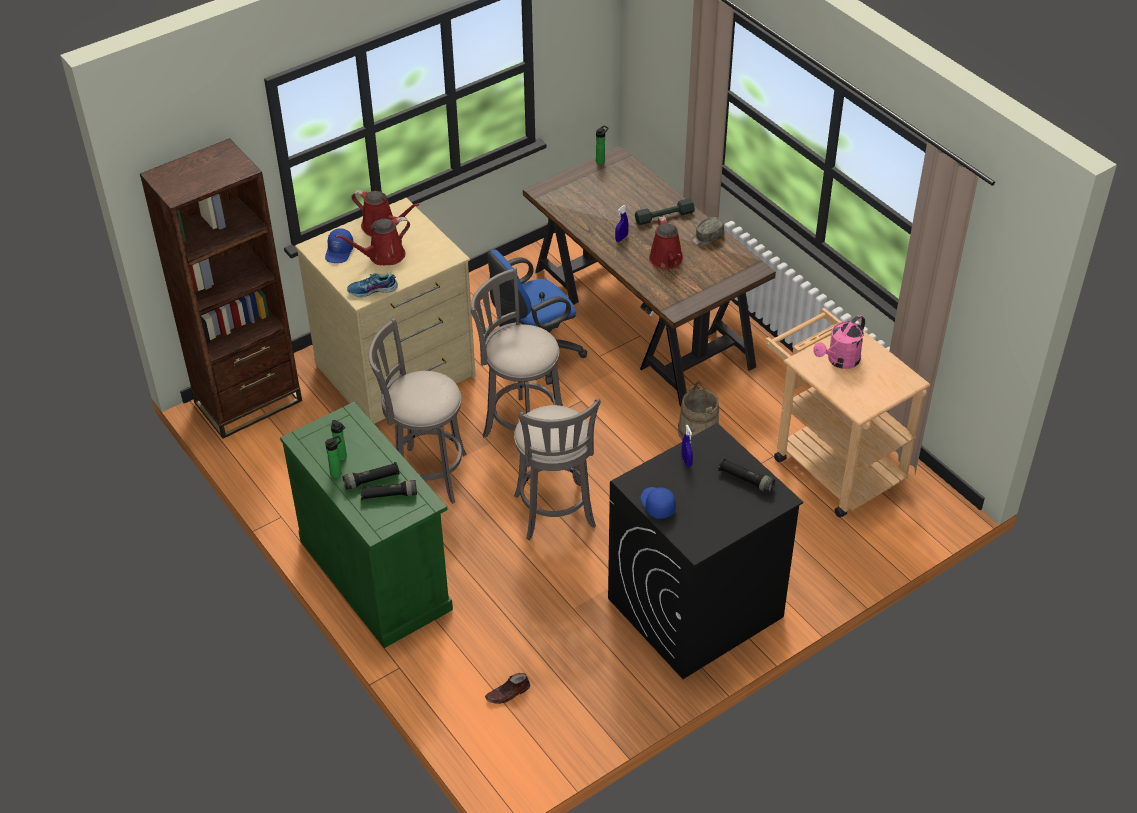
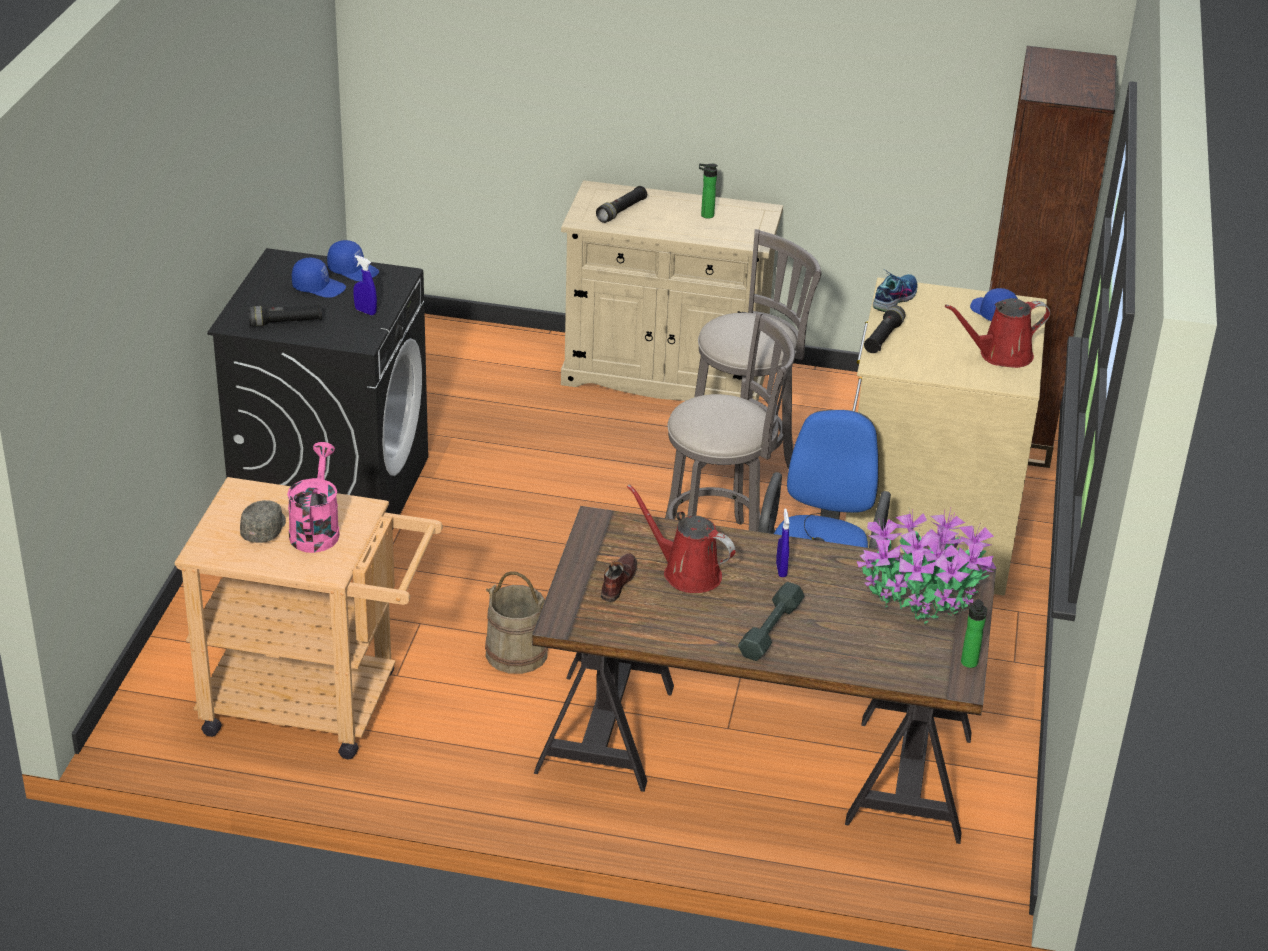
camera: 135 degrees right, 10 degrees down
(337, 473) = (690, 205): bottle -> none
(371, 480) = (653, 213): black flashlight -> black flashlight (883, 338)
(375, 574) = (665, 374): green cabinet -> beige cabinet
(383, 256) = (944, 330): red watering can -> none
(508, 693) = (433, 360): brown shoe -> brown shoe (617, 582)
(555, 514) = (568, 495): grey stool -> none
(576, 194) = (924, 596): none -> potted plant
(694, 501) = (319, 287): none -> blue cap
(706, 238) = (677, 630): grey cap -> grey cap (265, 529)

